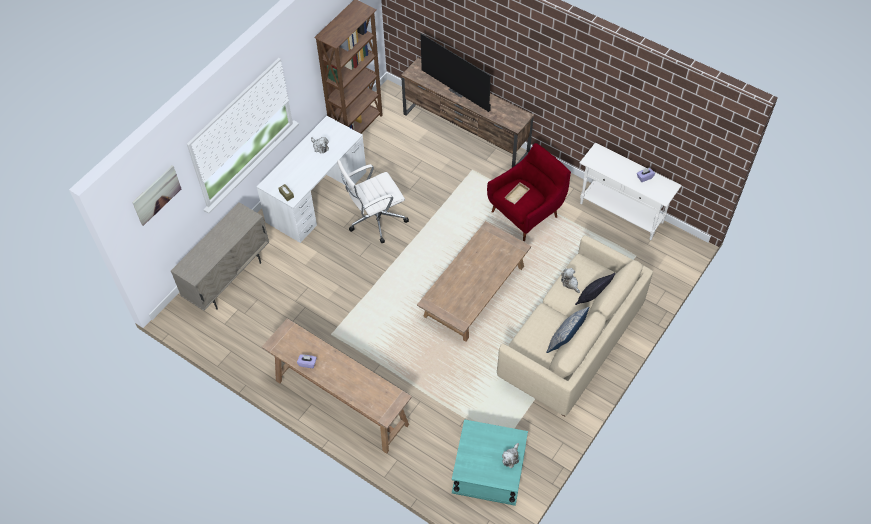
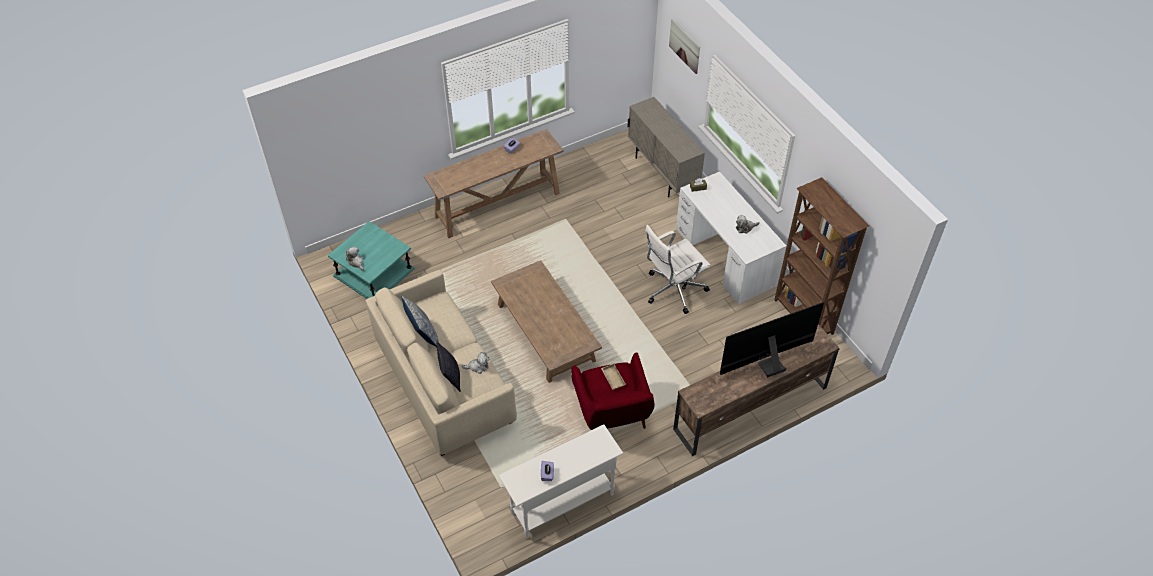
camera: 115 degrees right, 5 degrees down
(375, 219) = (673, 290): white office chair -> white office chair turned 120 degrees counterclockwise

